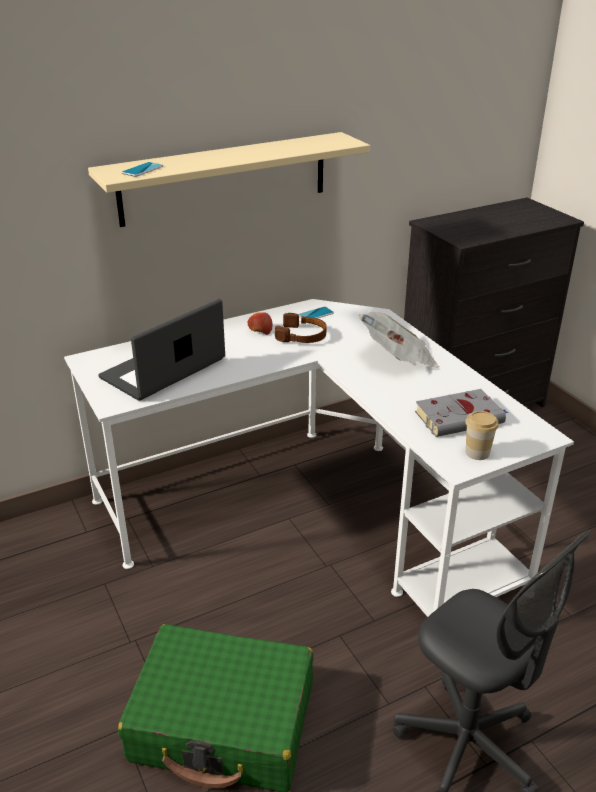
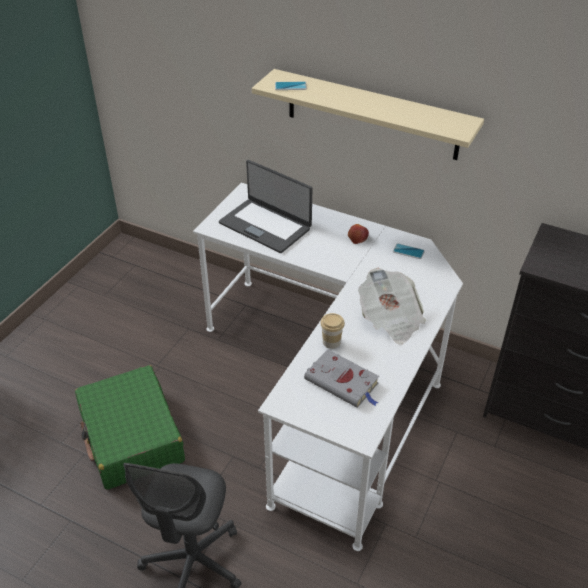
camera: 55 degrees right, 10 degrees up
(164, 369) = (265, 225): laptop -> laptop turned 150 degrees counterclockwise
(302, 336) = (370, 259): brown headphones -> none
(477, 452) = (306, 407): cup -> cup (331, 342)

